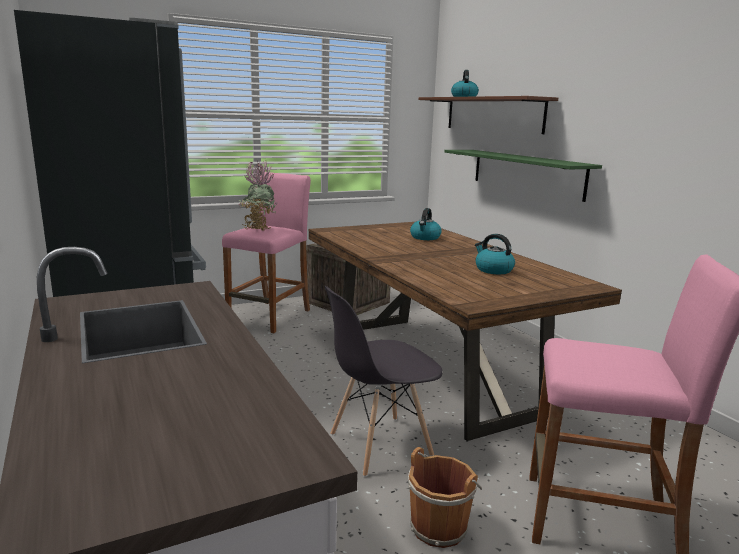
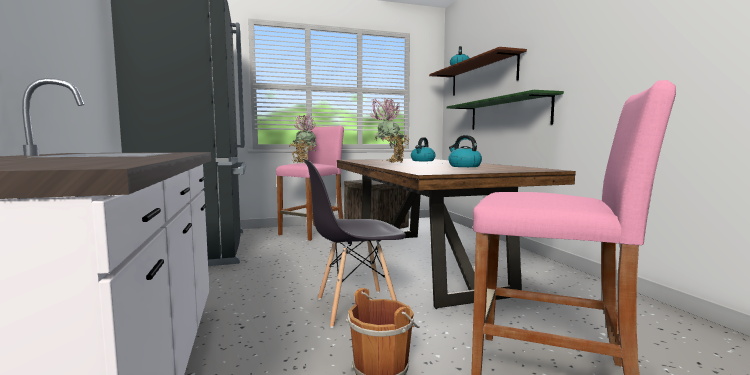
camera: 10 degrees right, 10 degrees down
(393, 252) = (389, 163): none -> potted plant

